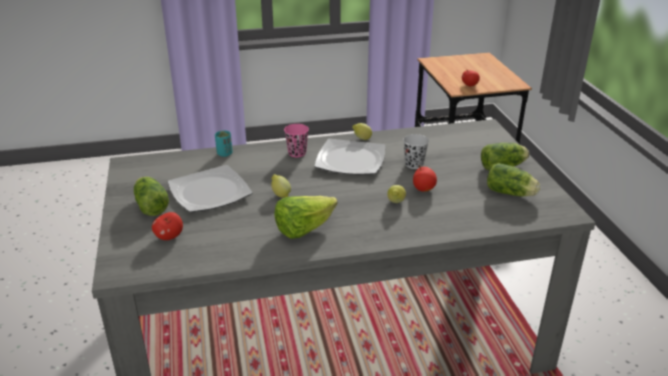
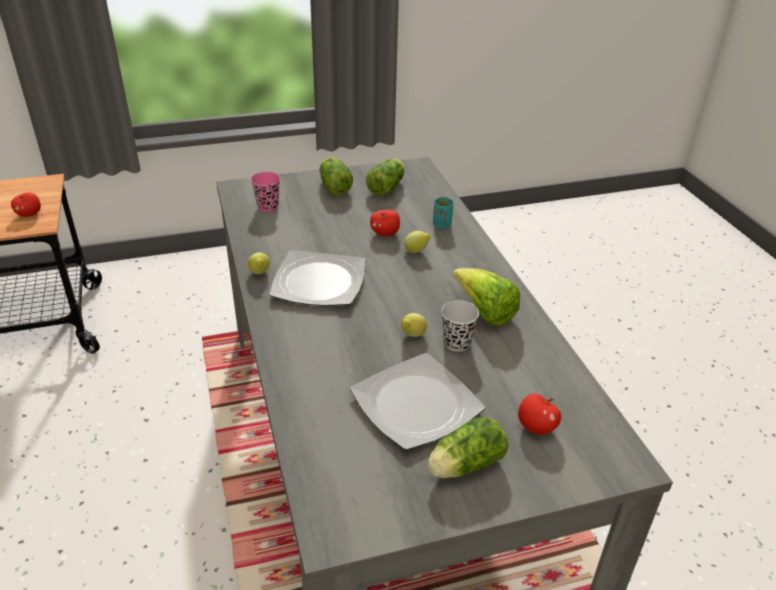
camera: 95 degrees left, 5 degrees up
(224, 154) = (296, 405): turquoise cup -> turquoise cup (442, 225)
(297, 153) = (298, 328): pink cup -> pink cup (268, 206)
(414, 164) = (330, 237): black cup -> black cup (457, 343)

